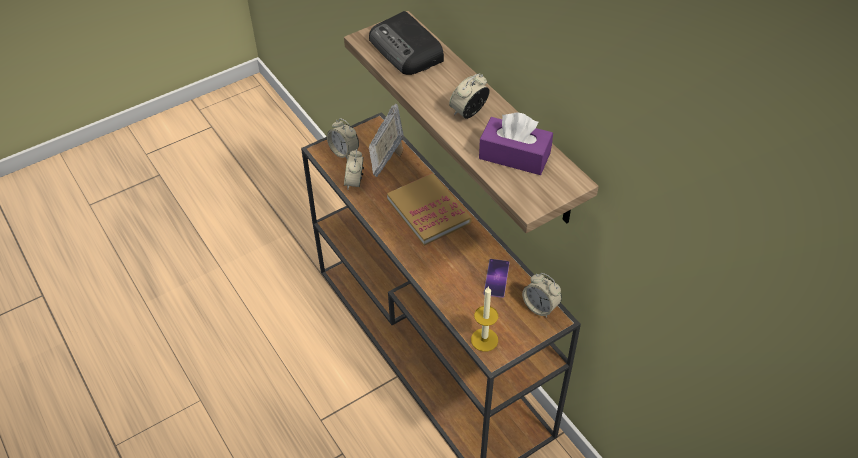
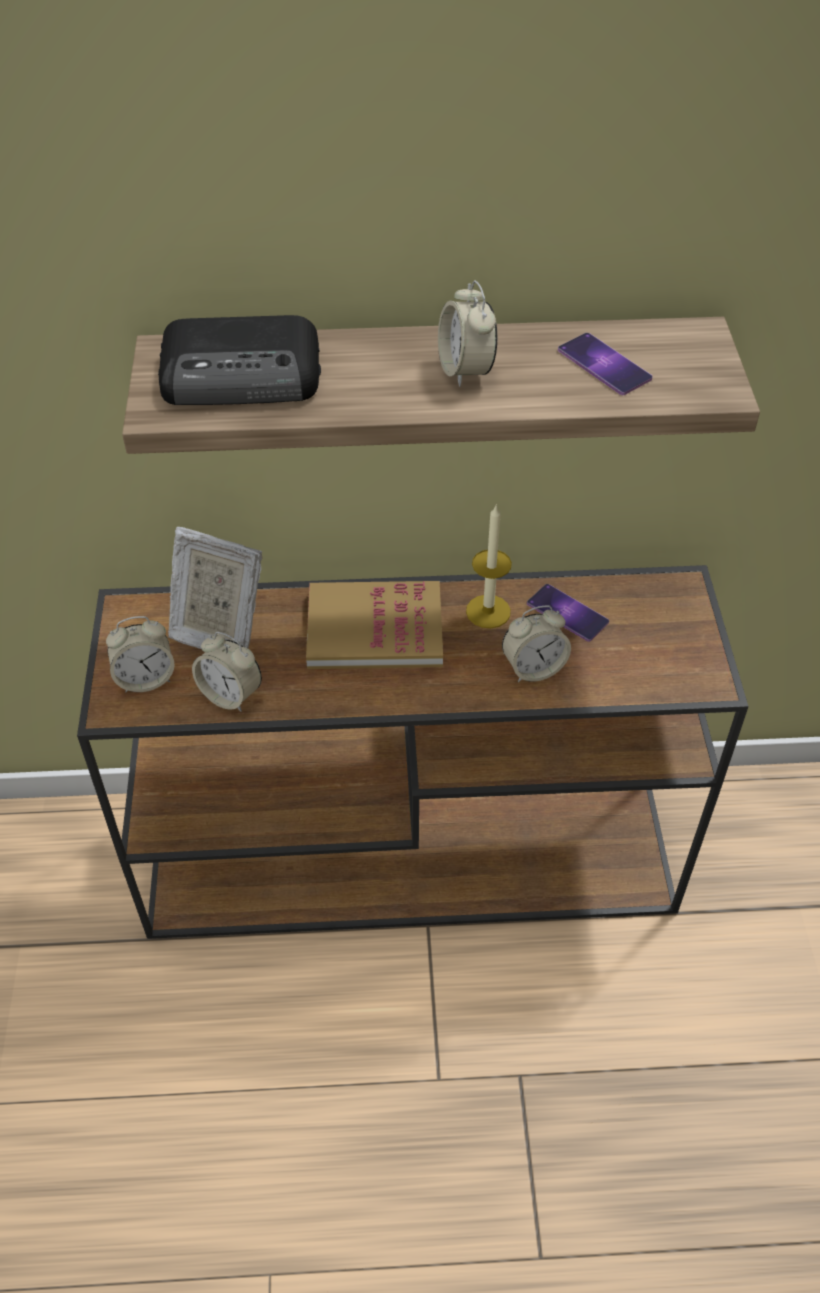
camera: 60 degrees left, 0 degrees up
(484, 339) = (675, 679): candle -> candle (488, 611)
(514, 156) = (604, 364): purple tissue box -> phone
(540, 307) = (652, 591): alarm clock -> alarm clock (533, 668)

